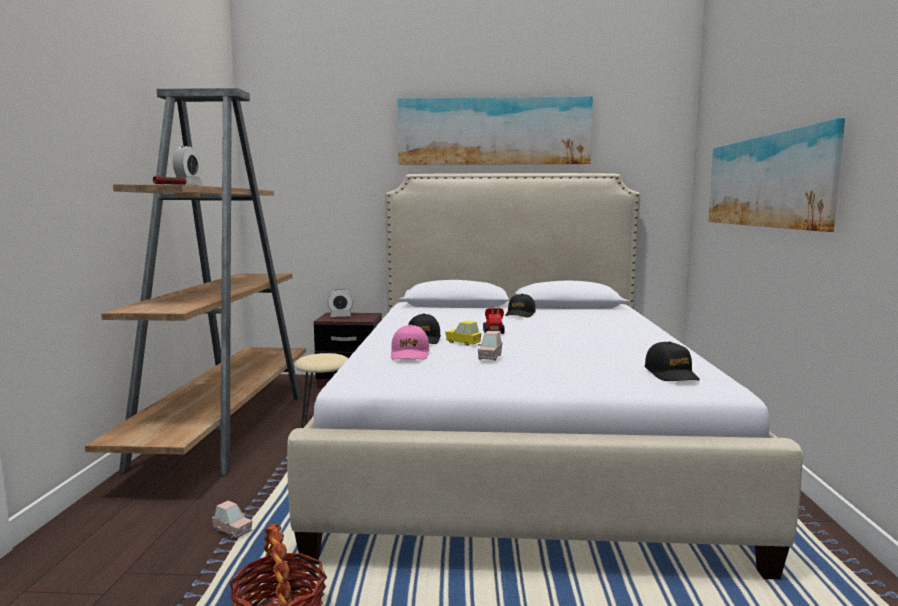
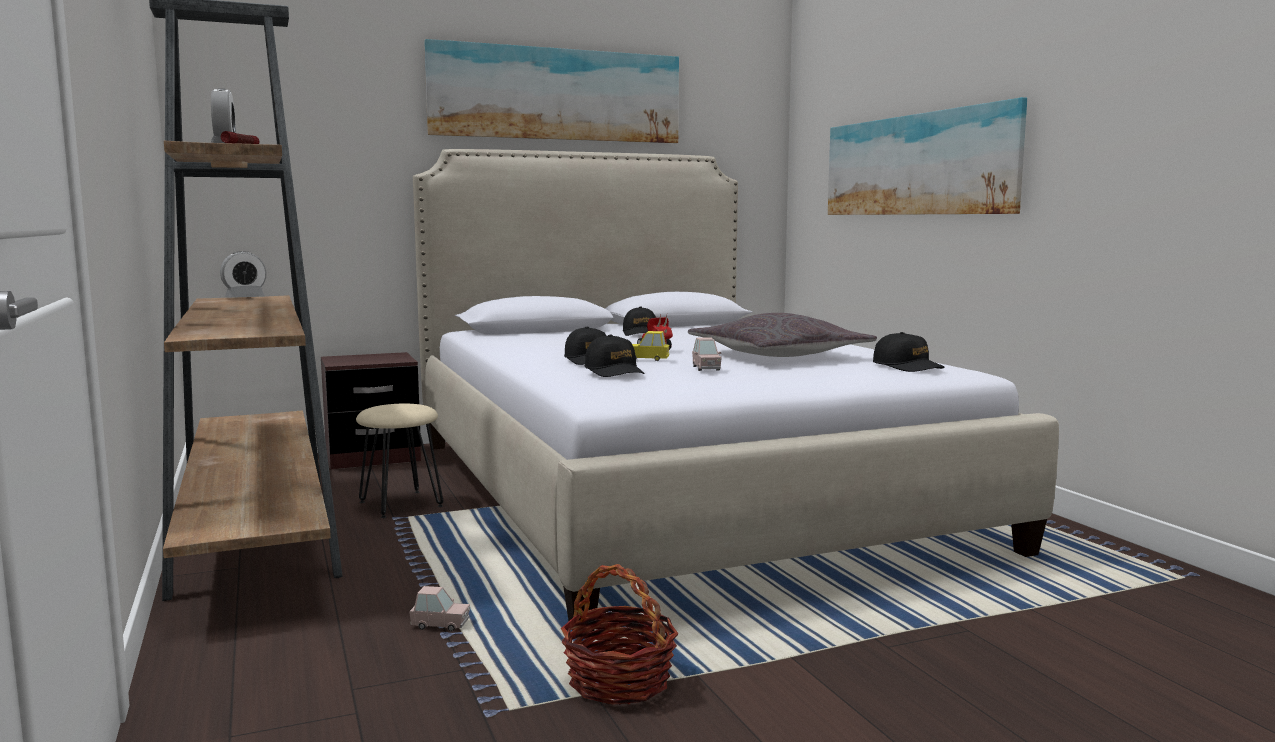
camera: 25 degrees left, 0 degrees up
(340, 316) = (355, 359): alarm clock -> alarm clock (245, 297)
(410, 354) = (614, 372): pink cap -> black cap
(581, 348) = (778, 356): none -> grey pillow

